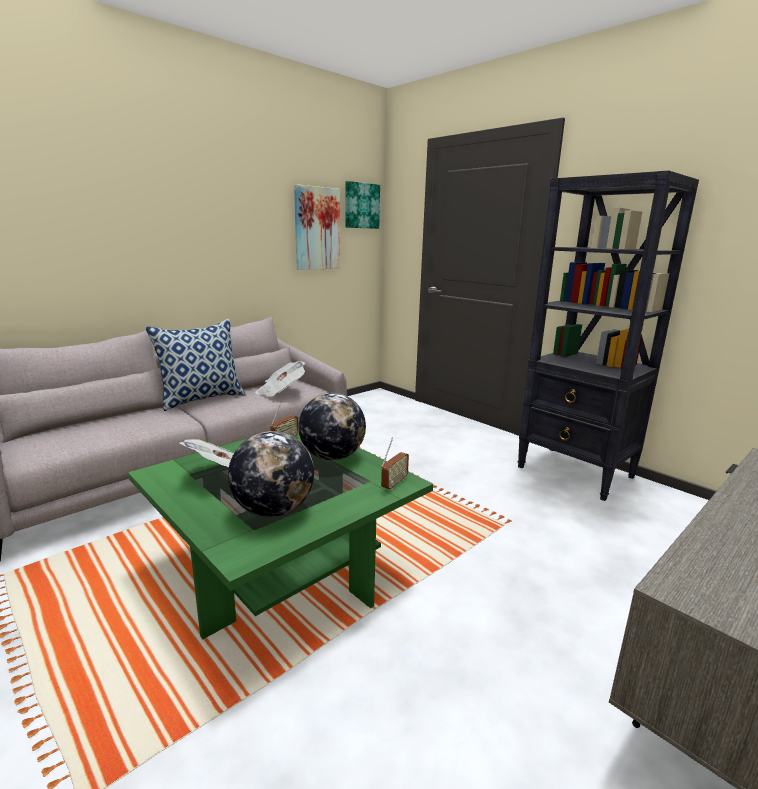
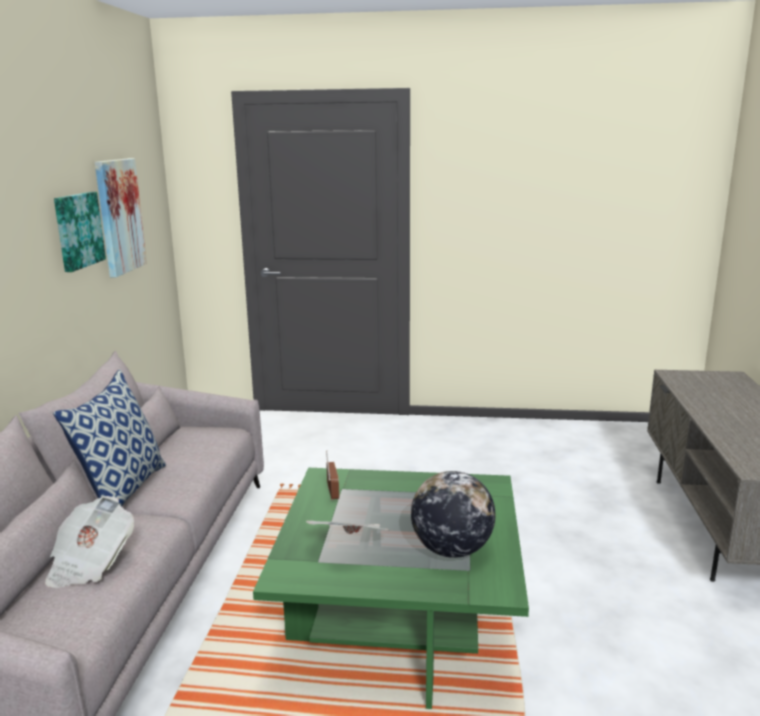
camera: 40 degrees left, 0 degrees up
(280, 391) = (199, 446): newspaper -> newspaper (89, 563)
(332, 457) = (402, 488): globe -> none
(361, 206) = (149, 175): picture -> picture (77, 230)
(394, 484) = (488, 488): radio -> none
(576, 472) = (488, 432): black bookcase -> none

